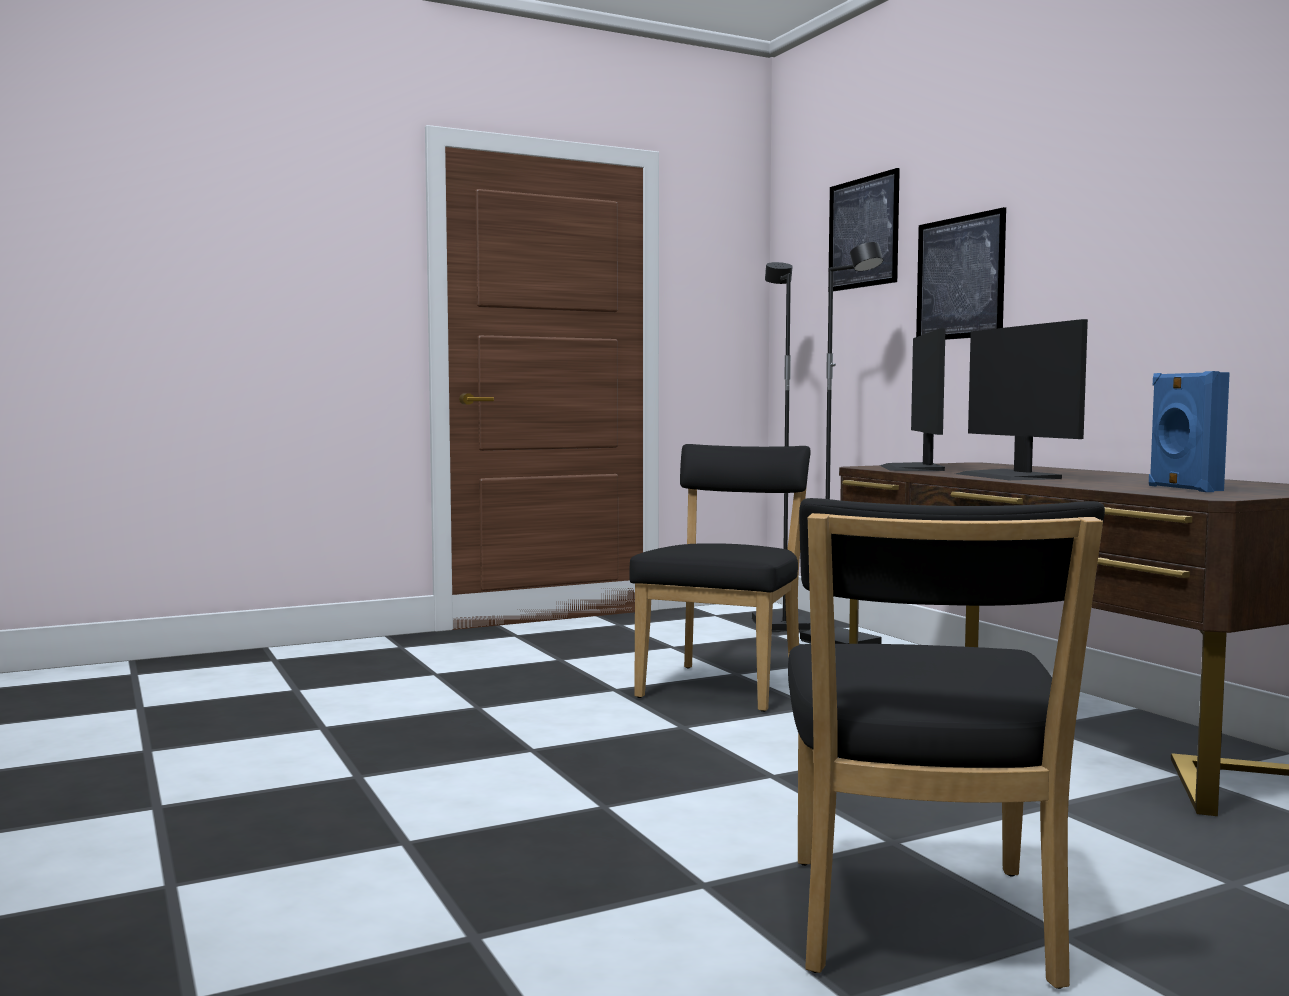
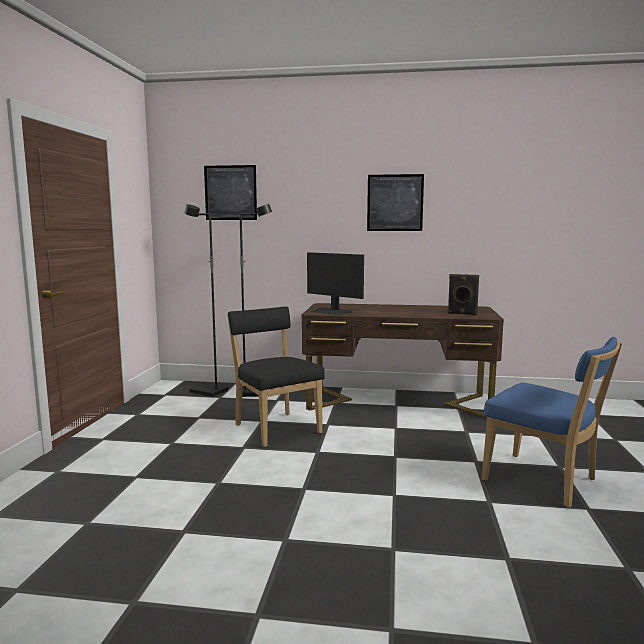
camera: 55 degrees left, 5 degrees up
(919, 927) = (544, 481): black chair -> blue chair
(960, 278) = (298, 222): picture -> picture (395, 203)
(1009, 476) = (389, 313): monitor -> none
(1182, 488) = (462, 314): blue speaker -> black speaker

